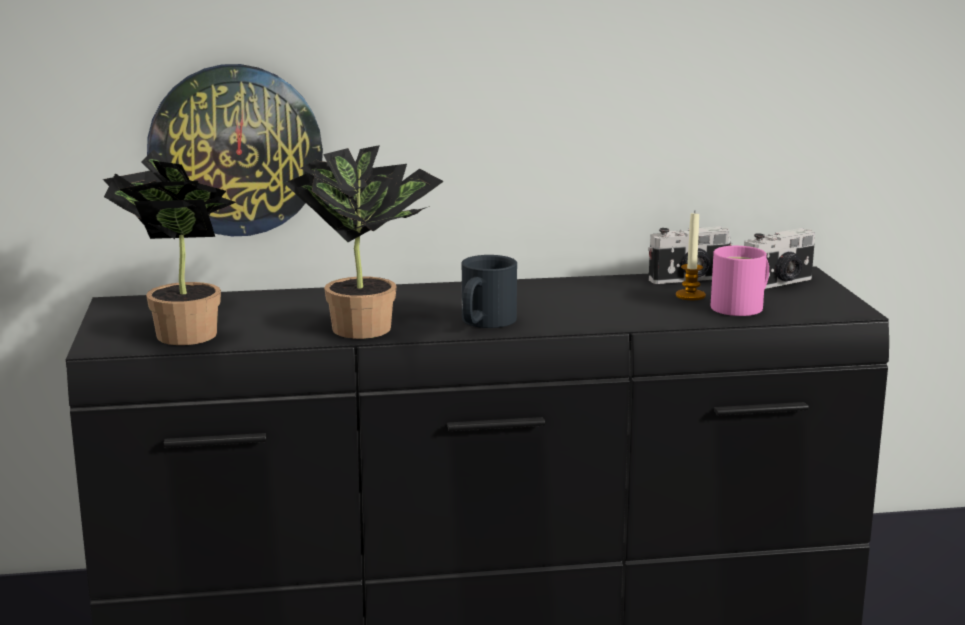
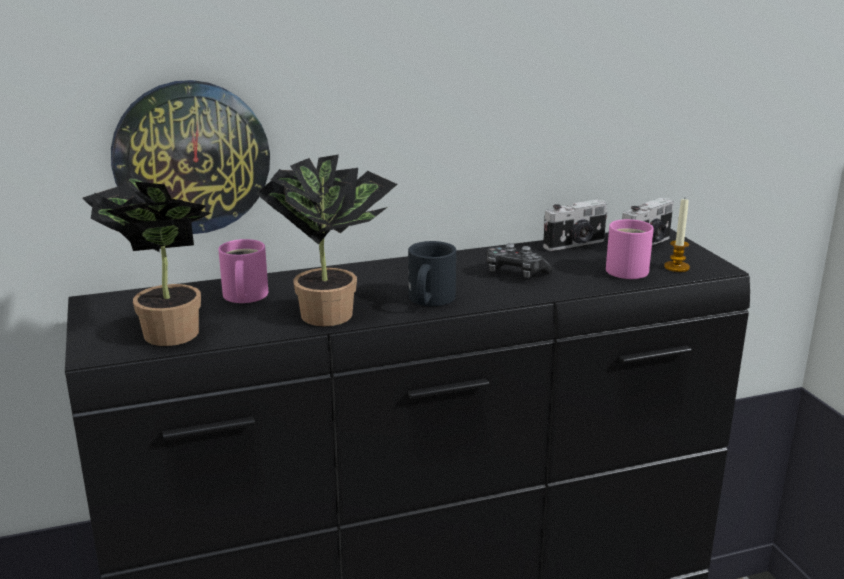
camera: 10 degrees left, 5 degrees up
(278, 307) = (243, 296): none -> pink mug
(599, 302) = (515, 273): none -> game controller
(690, 296) = (584, 261): candle -> candle (676, 267)

